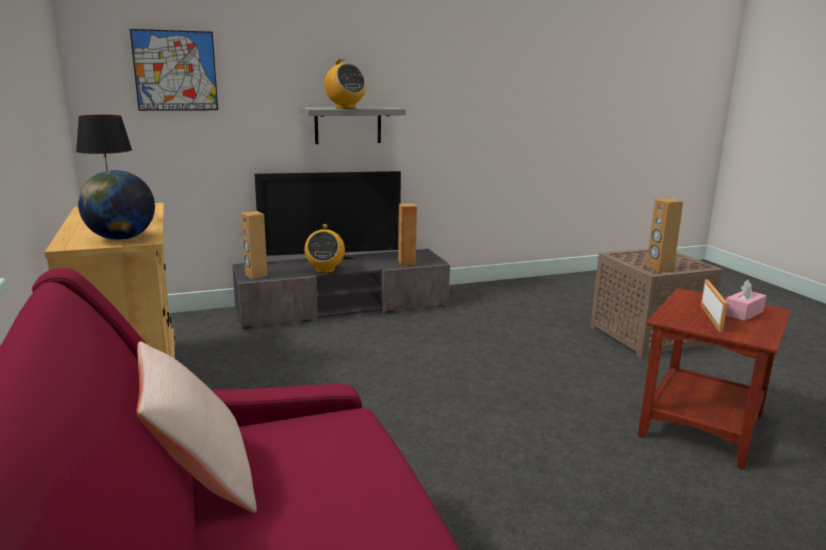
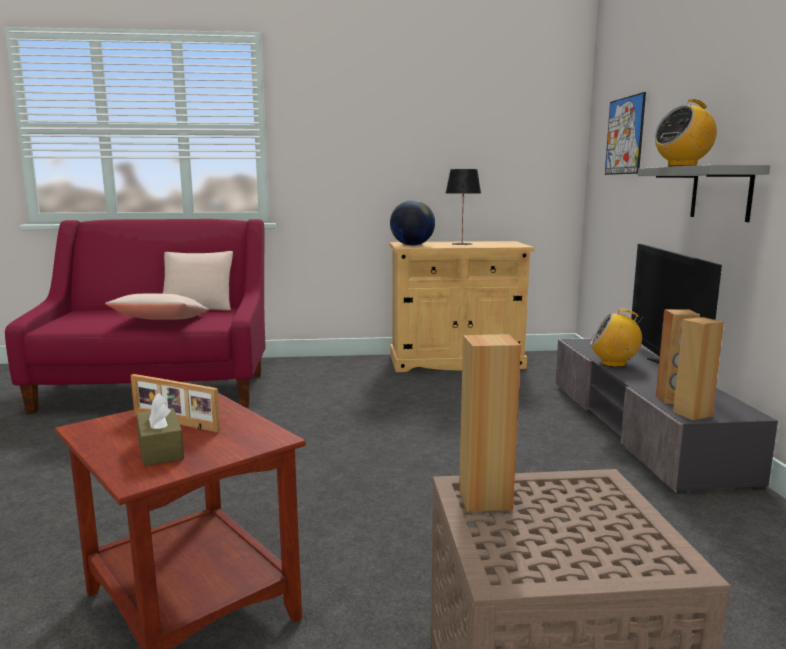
camera: 105 degrees right, 5 degrees down
(256, 275) = (584, 343): brown speaker -> brown speaker (691, 414)
(355, 473) = (161, 322): none -> beige pillow
(743, 313) = (160, 449): pink tissue box -> brown tissue box

